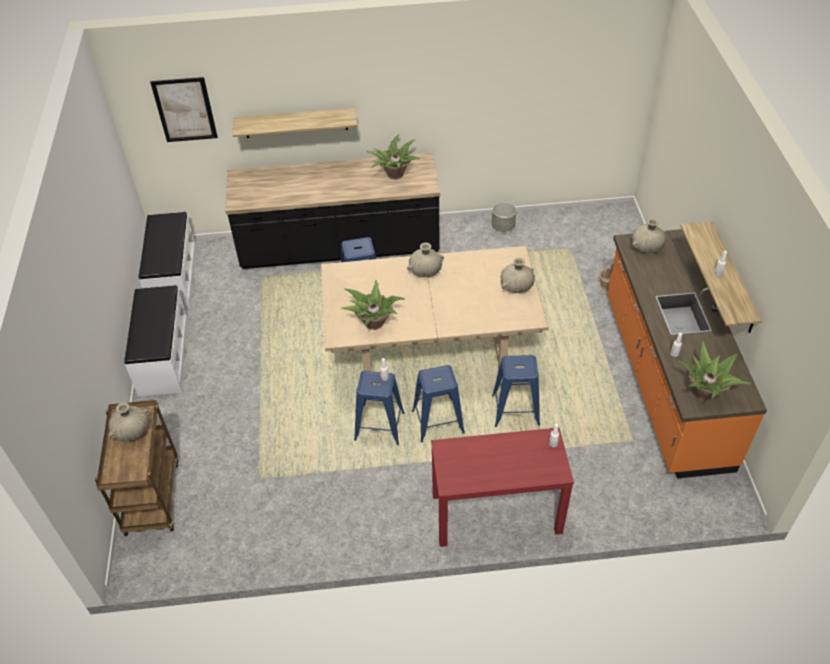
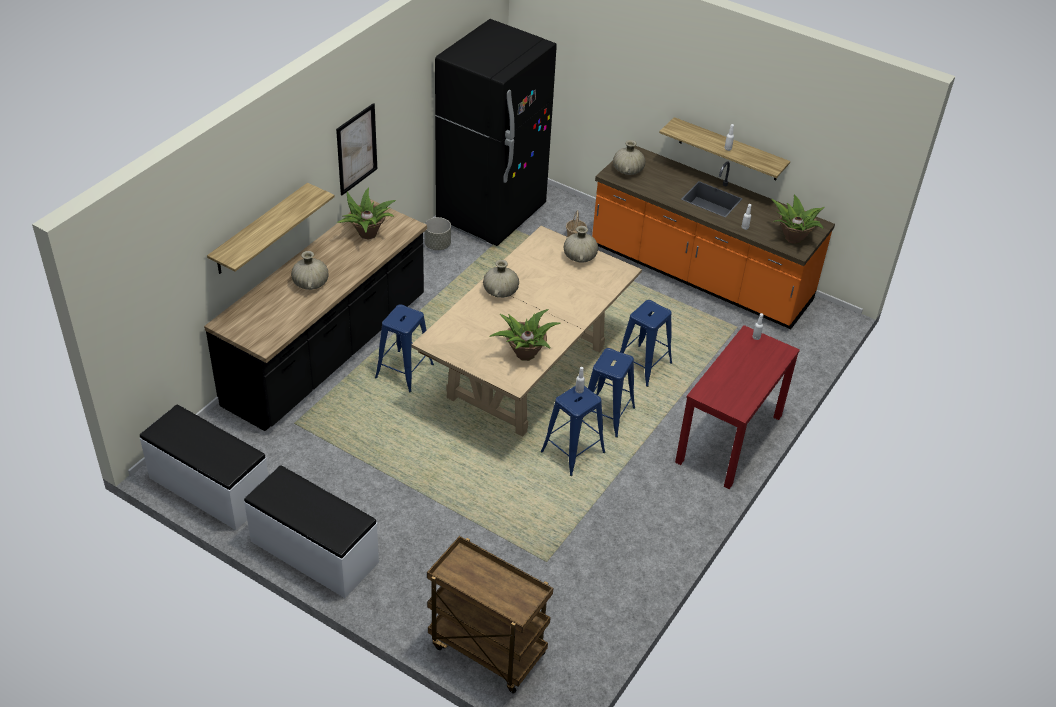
camera: 55 degrees left, 5 degrees down
(132, 431) = (474, 574): beige vase -> beige vase (310, 284)
(185, 110) = (163, 272): picture -> picture (356, 149)
(571, 229) = (491, 214): none -> black fridge

